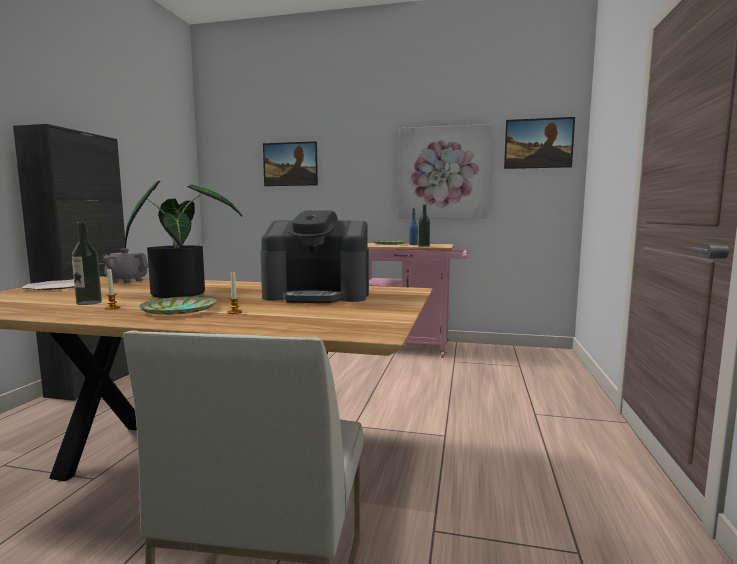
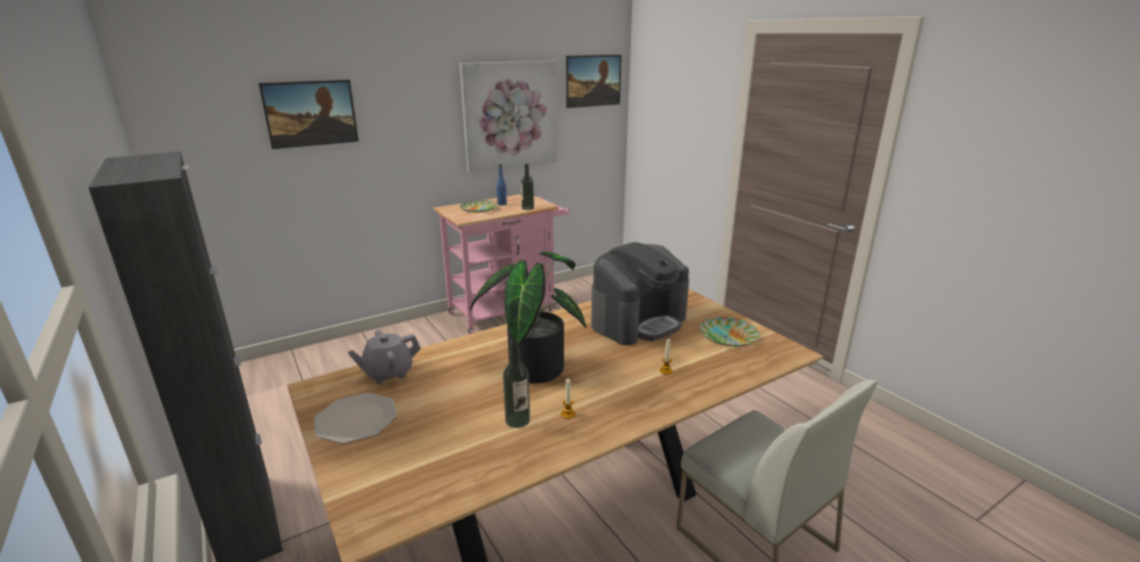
camera: 45 degrees left, 15 degrees up
(179, 310) = (624, 389): plate -> plate (728, 336)

